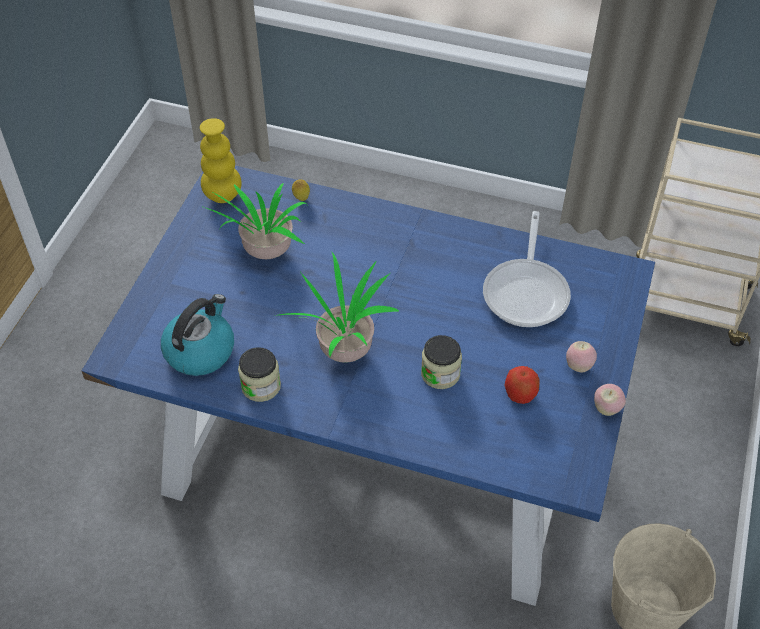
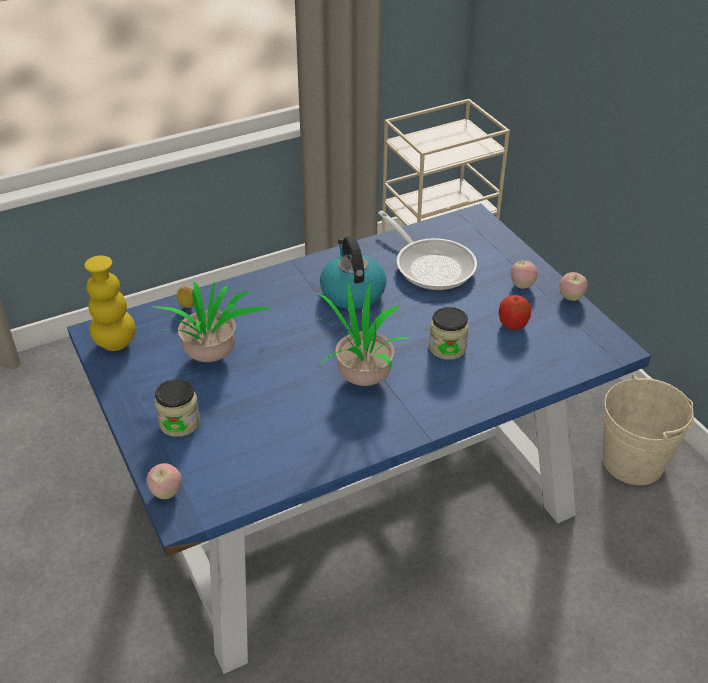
camera: 45 degrees left, 10 degrees down
(123, 334) = (166, 492): none -> apple
(200, 350) = (251, 457): kettle -> kettle (352, 292)
(261, 386) = (334, 445): jar -> jar (179, 422)

